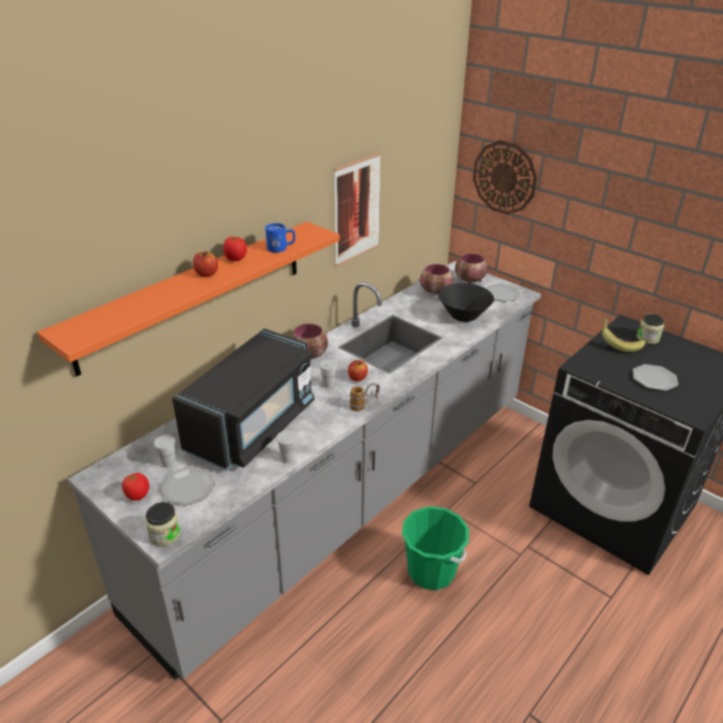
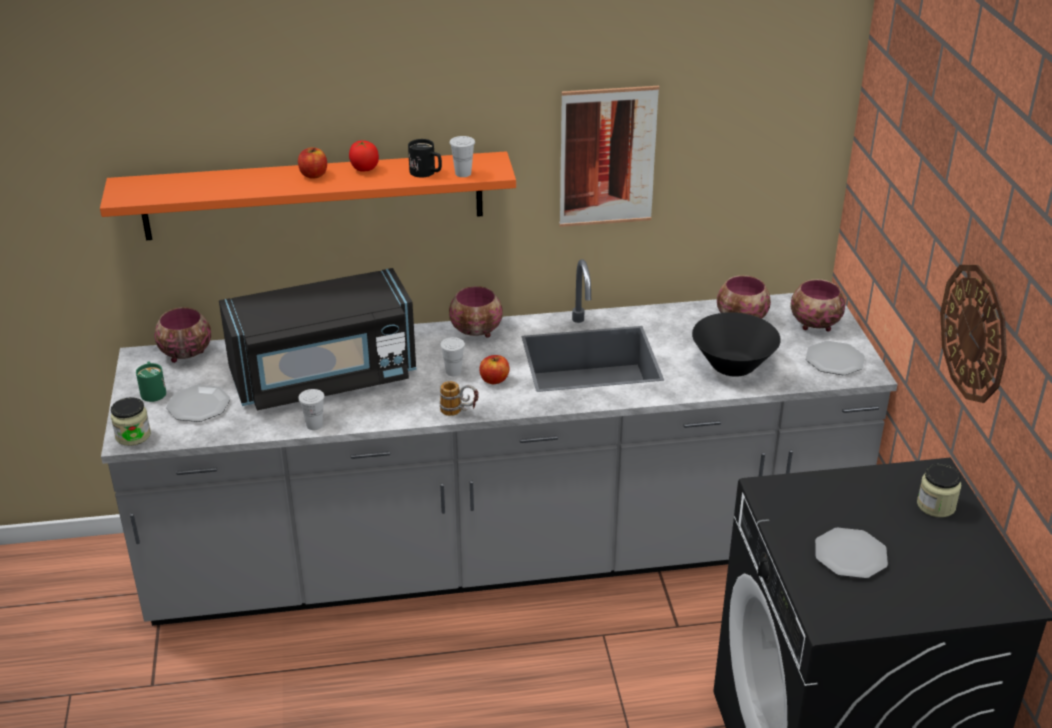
camera: 40 degrees right, 0 degrees up
(128, 457) = (185, 353): none -> bowl
(138, 495) = (153, 391): tomato -> green mug
(168, 463) = (210, 375): white cup -> white cup (463, 173)
(281, 248) = (427, 173): blue mug -> black mug
(431, 571) = (500, 687): green bucket -> none
(504, 177) = (884, 176): wall clock -> wall clock (975, 332)
(618, 343) = (878, 490): banana -> none

